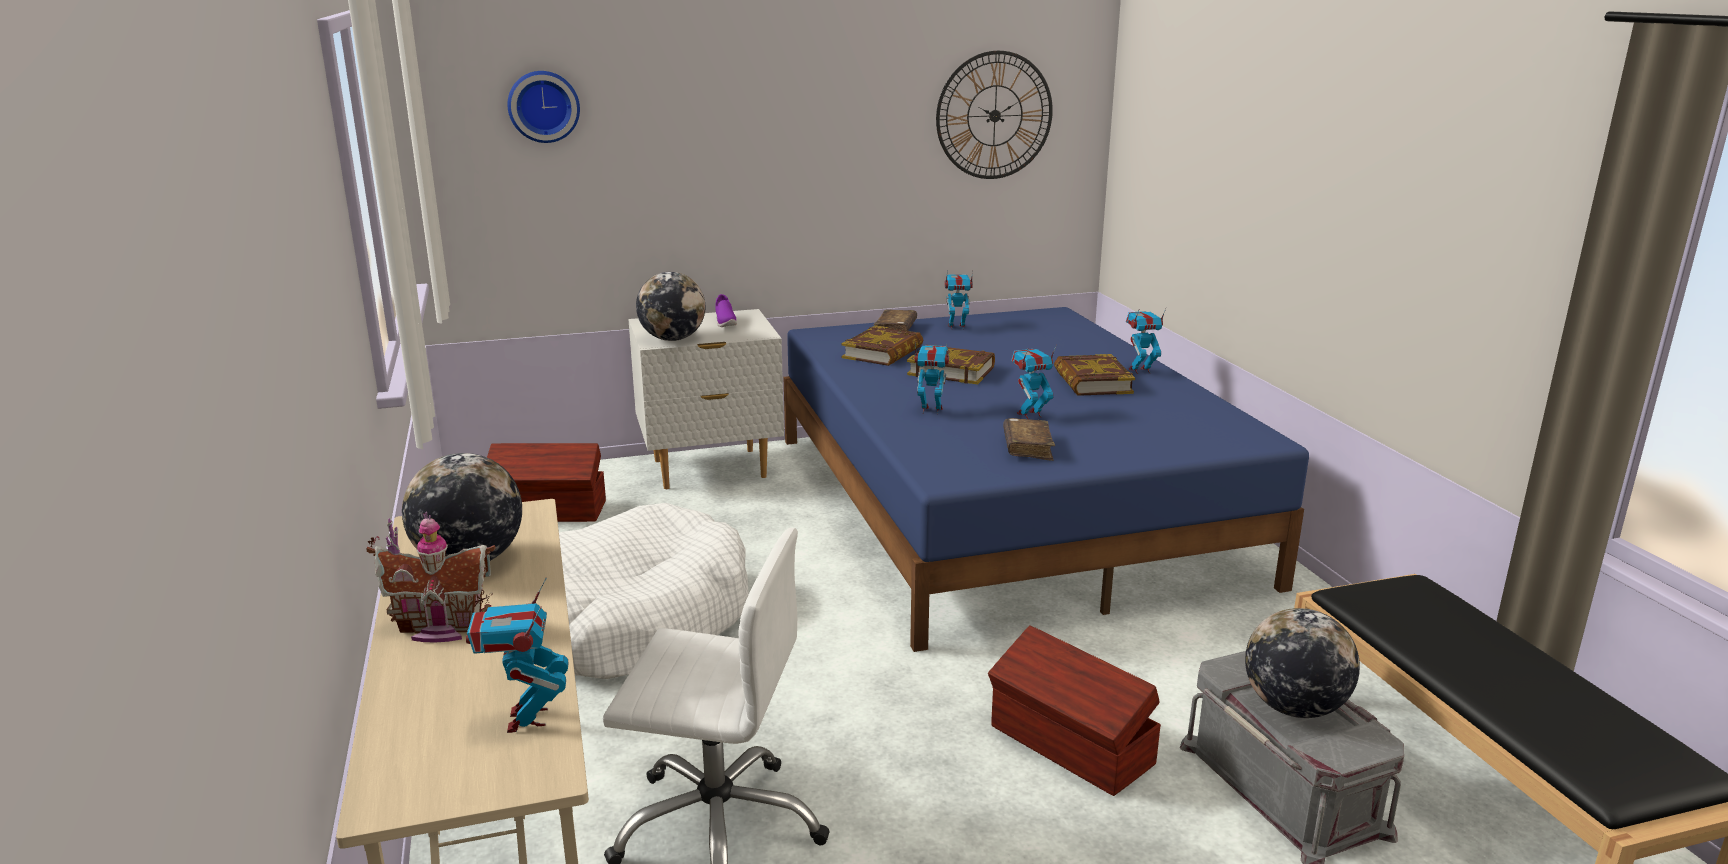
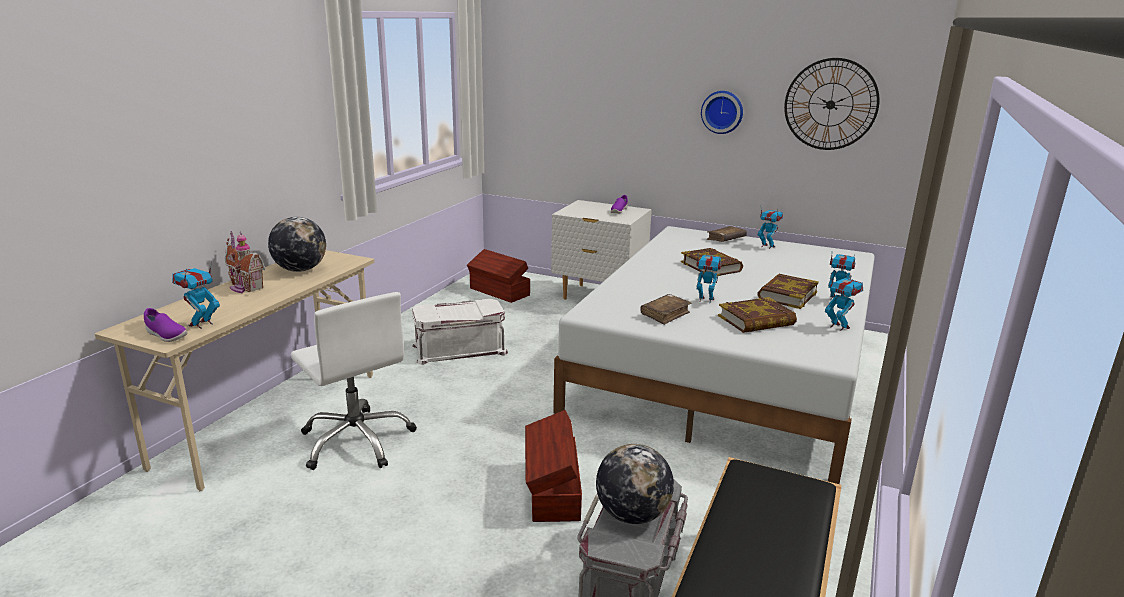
camera: 40 degrees right, 0 degrees up
(511, 768) = (166, 336): none -> purple shoe
(543, 106) = (548, 72): wall clock -> wall clock (722, 112)
(634, 620) = (459, 348): white dog bed -> white storage box
(672, 339) = (577, 213): globe -> none
(883, 352) = (692, 248): book -> book (756, 321)
(931, 410) = (654, 281): toy robot -> toy robot (839, 327)
(1005, 506) = (727, 367): blue bed -> white bed

